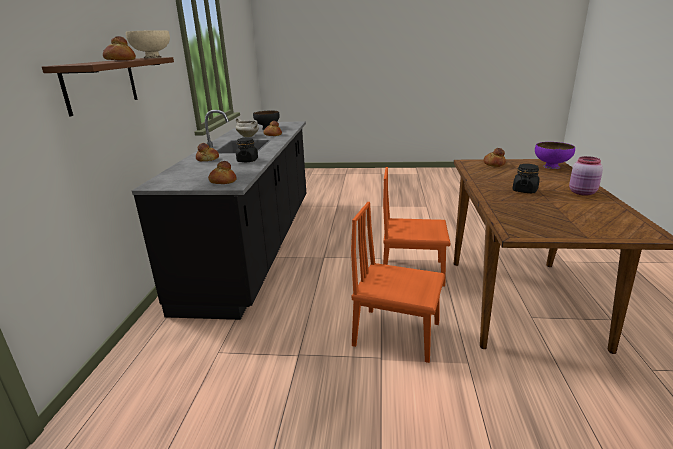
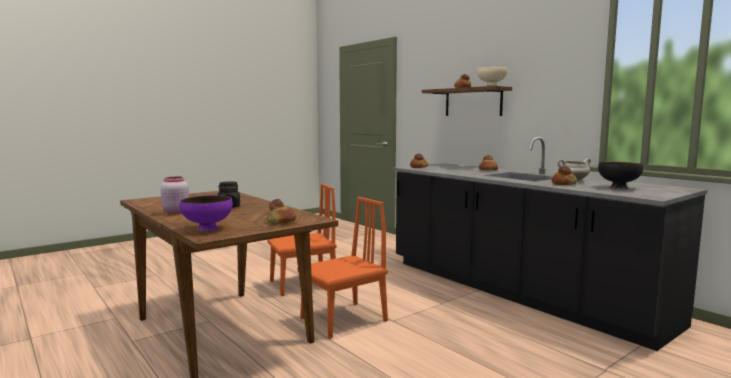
camera: 135 degrees right, 15 degrees down
(247, 160) = (460, 172): black jar -> none

